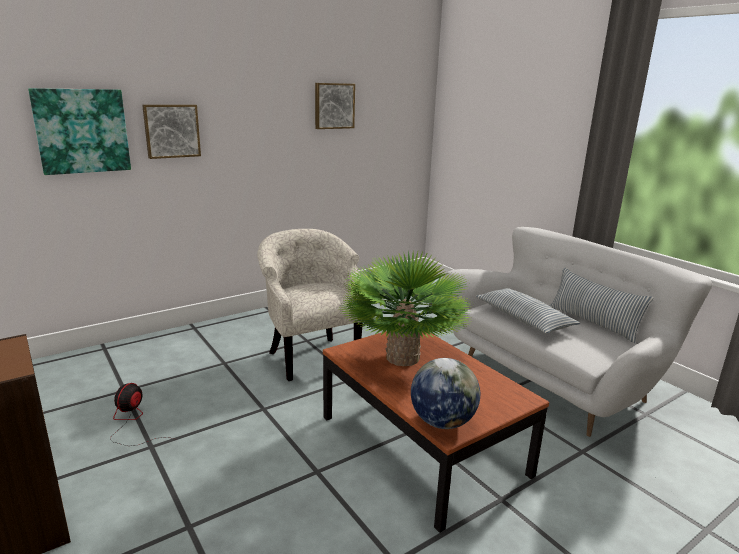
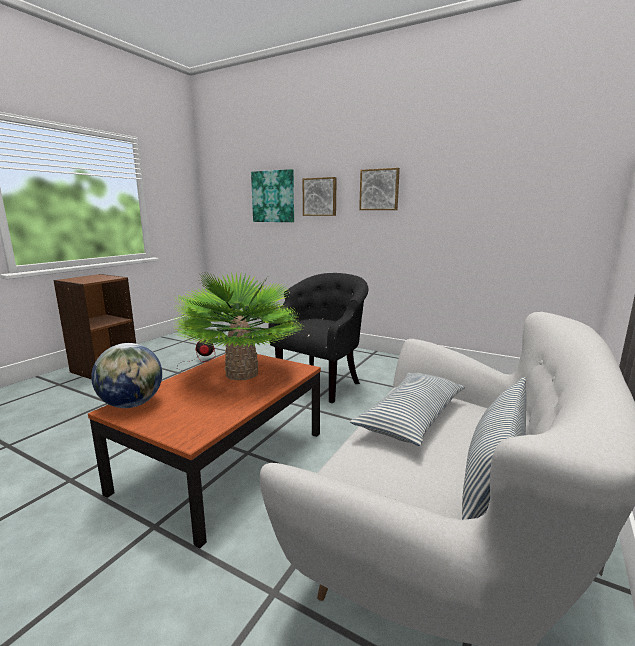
camera: 65 degrees right, 5 degrees down
(310, 356) = (322, 383): beige armchair -> black armchair
(334, 106) = (462, 172): picture -> picture (379, 190)

